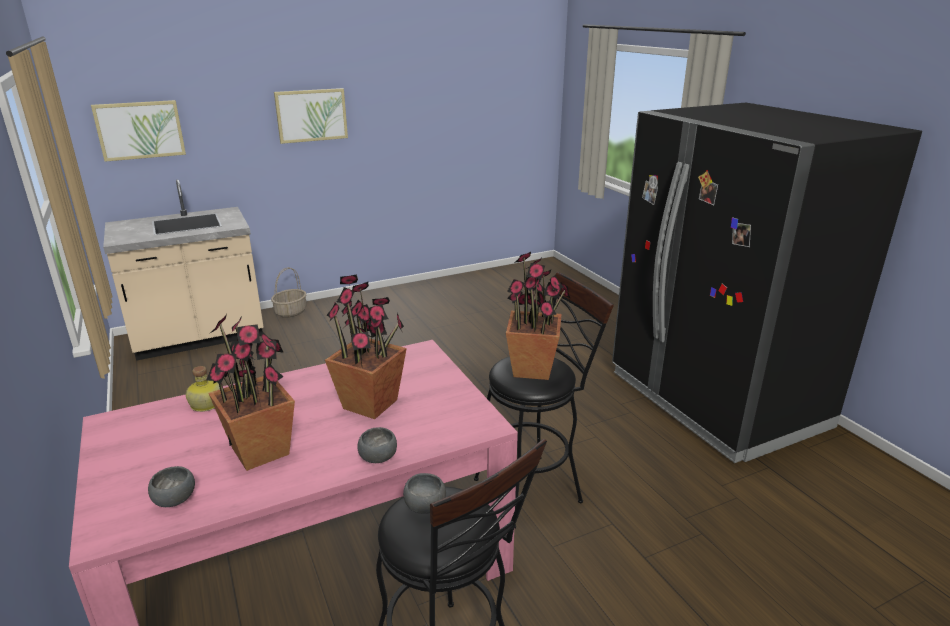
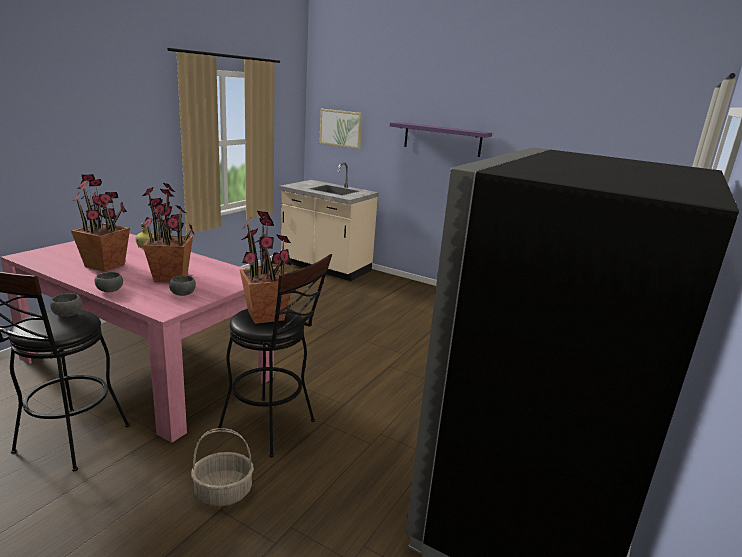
camera: 55 degrees right, 5 degrees down
(176, 499) = (55, 260): grey bowl -> grey bowl (183, 294)
(291, 312) = (388, 279): basket -> basket (224, 492)
(311, 115) = (442, 139): picture -> purple shelf

